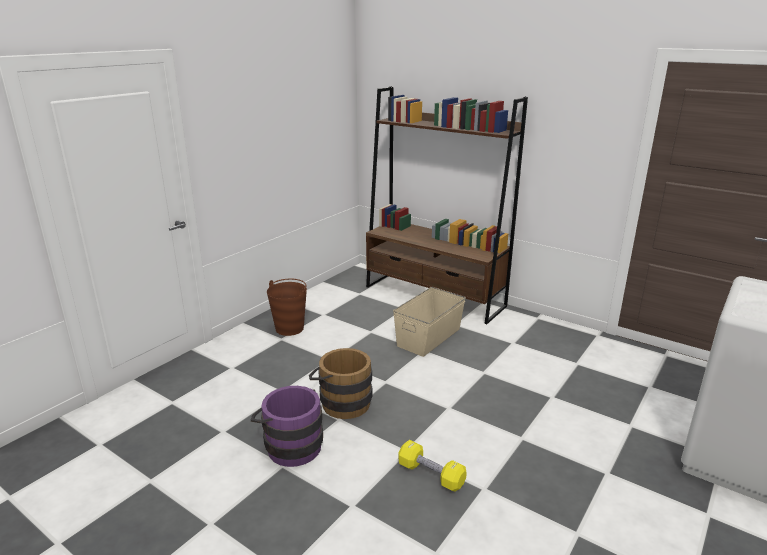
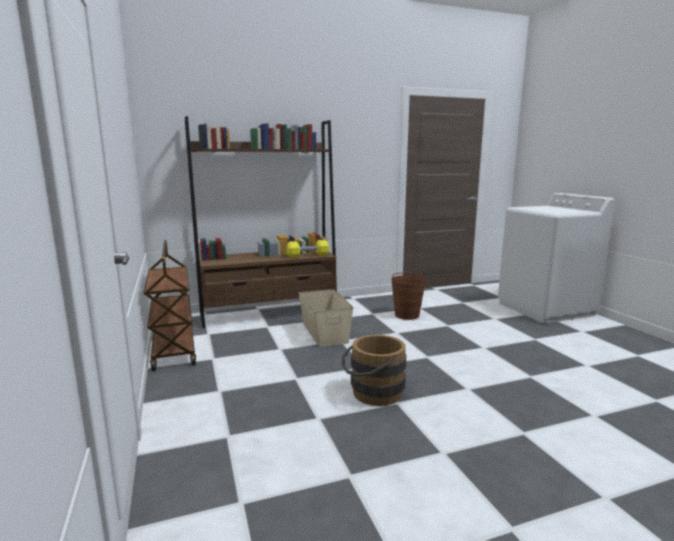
camera: 55 degrees left, 10 degrees down
(290, 328) = (207, 381): brown bucket -> brown bucket (406, 315)
(290, 445) = (414, 439): purple bucket -> none
(320, 294) = (173, 348): none -> brown cart
(431, 474) = (503, 388): yellow dumbbell -> yellow dumbbell (308, 256)

